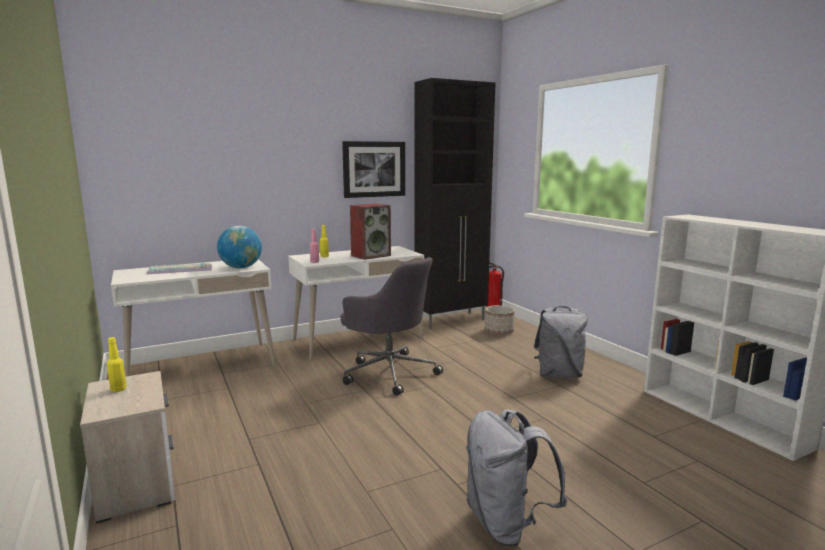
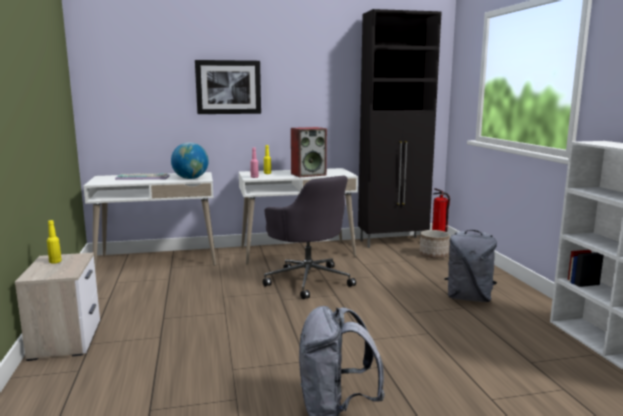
camera: 15 degrees right, 0 degrees up
(374, 169) = (321, 96): picture -> picture (228, 87)

